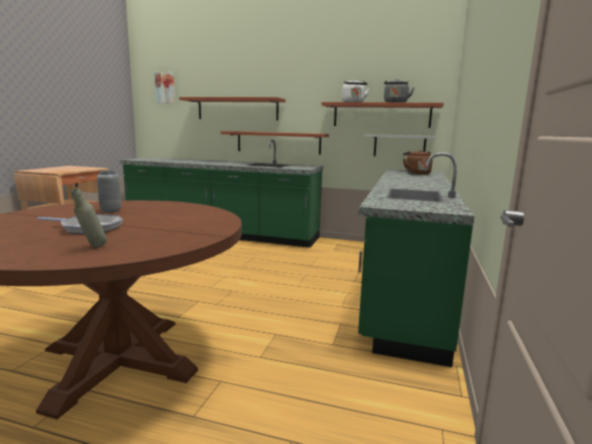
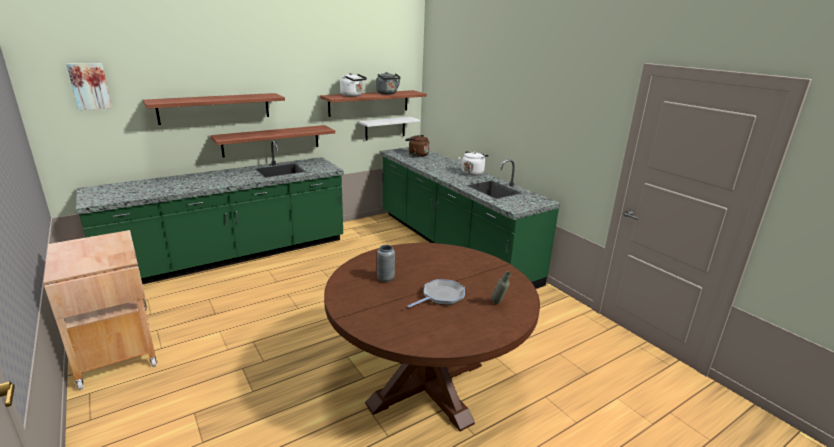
camera: 50 degrees left, 10 degrees up
(435, 186) = (472, 173): none -> white kettle

